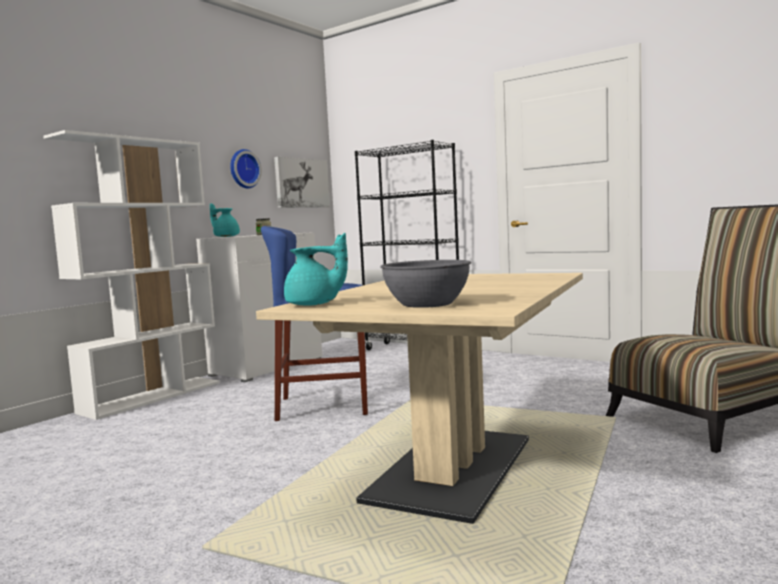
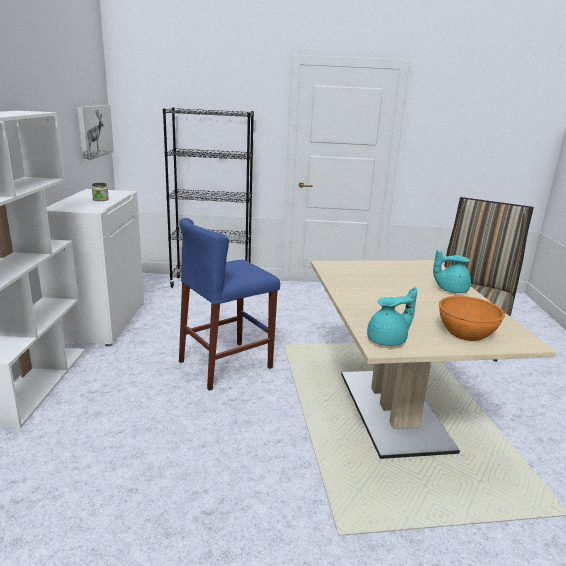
camera: 35 degrees left, 15 degrees up
(226, 236) = (69, 206): turquoise teapot -> turquoise teapot (450, 289)
(243, 169) = (59, 124): wall clock -> none
(426, 304) = (466, 333): grey bowl -> orange bowl

